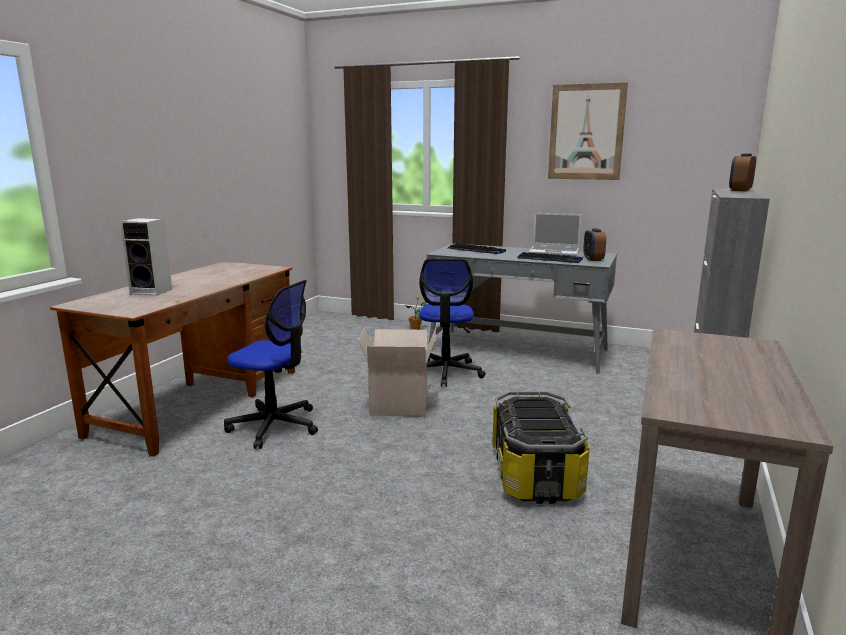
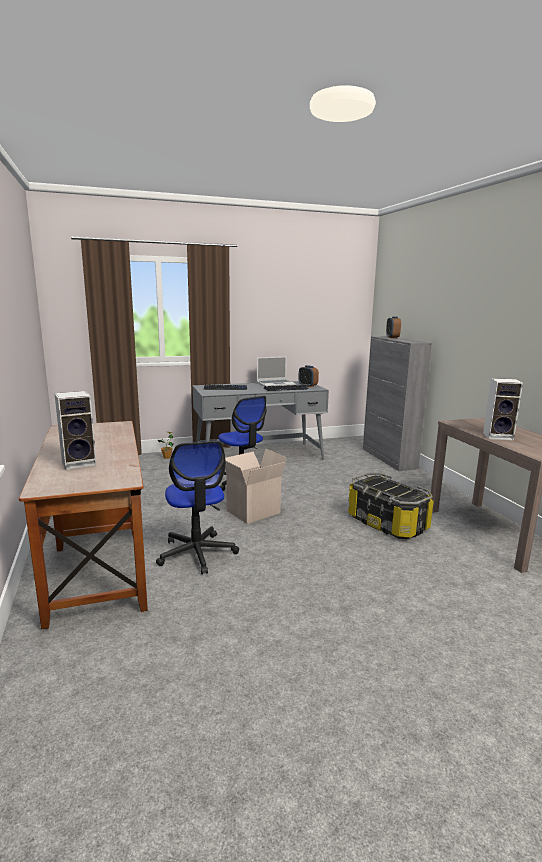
camera: 40 degrees left, 0 degrees up
(275, 426) = (197, 553): office chair -> office chair turned 90 degrees clockwise
(586, 132) = (279, 300): picture -> none
(690, 368) = (499, 436): none -> speaker

